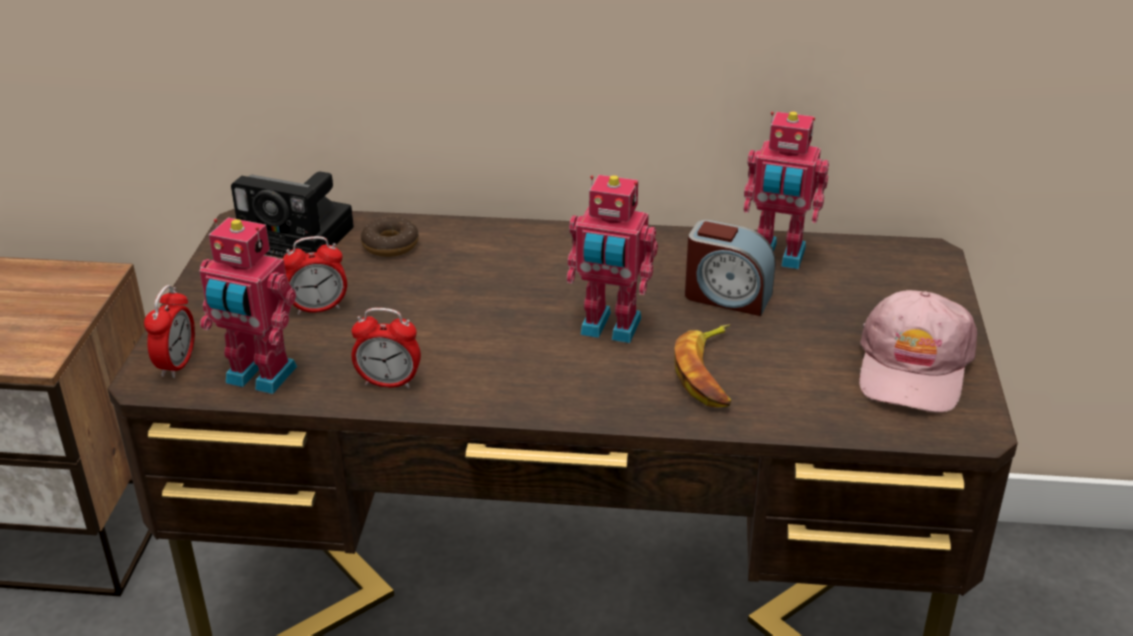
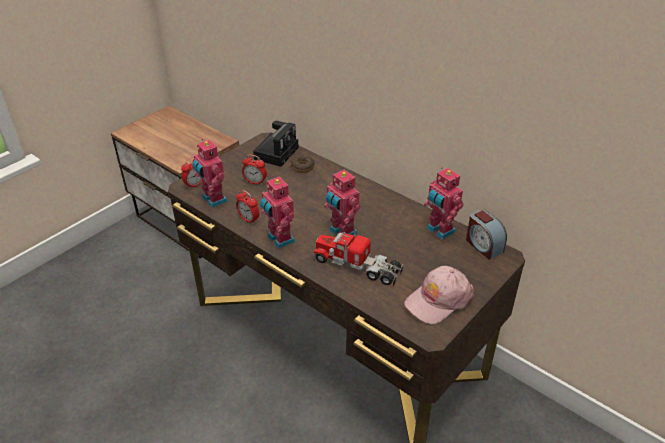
camera: 35 degrees right, 5 degrees up
(300, 237) = (277, 152): camera -> camera turned 120 degrees counterclockwise
(501, 392) = (279, 239): none -> toy robot
(709, 373) = (357, 266): banana -> toy truck
(727, 296) = (399, 238): alarm clock -> alarm clock (483, 245)

